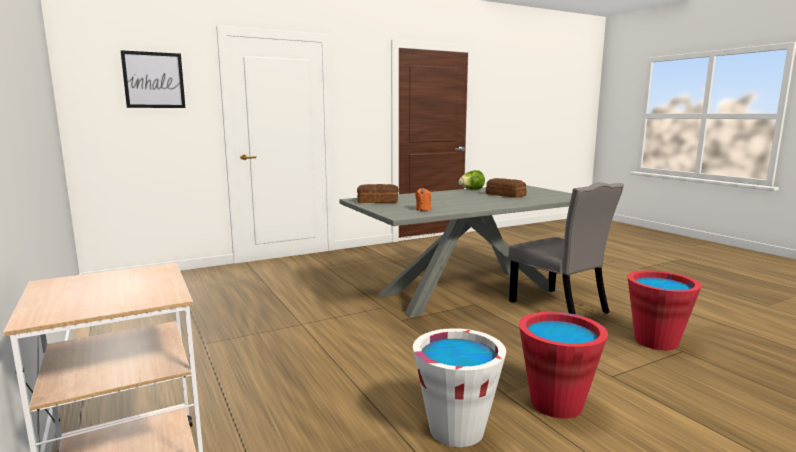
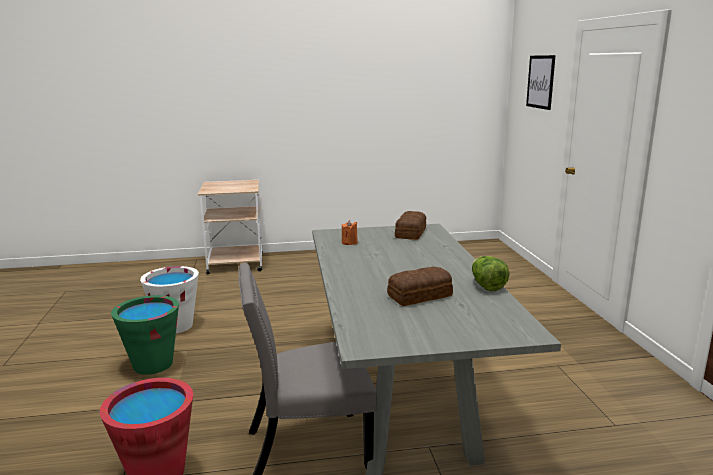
camera: 110 degrees right, 5 degrees up
(556, 404) = (153, 364): red bucket -> green bucket

